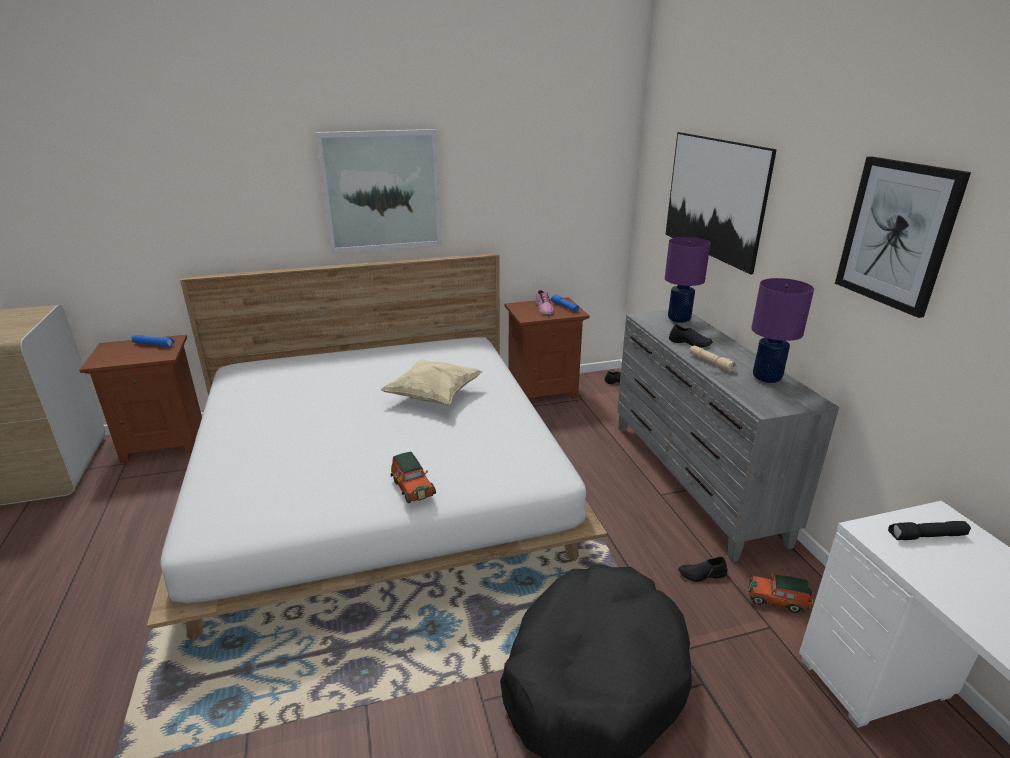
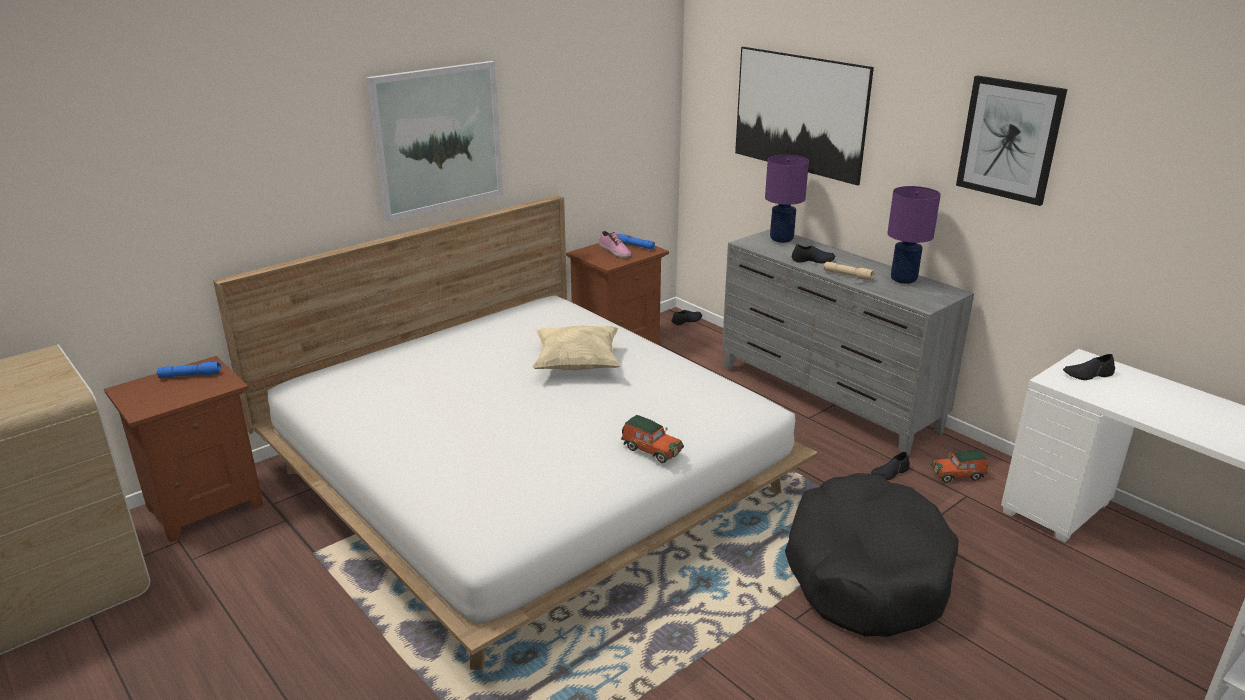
camera: 25 degrees left, 0 degrees up
(927, 537) = (1088, 375): black flashlight -> black shoe

